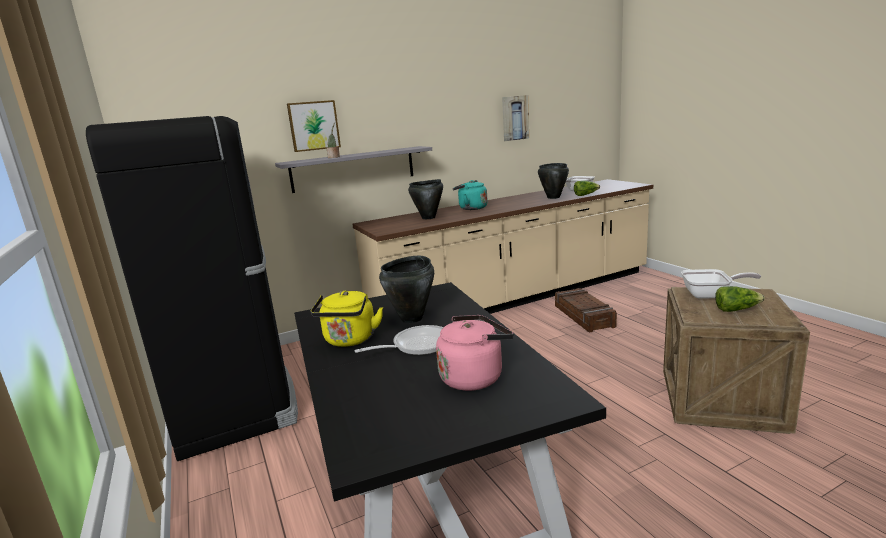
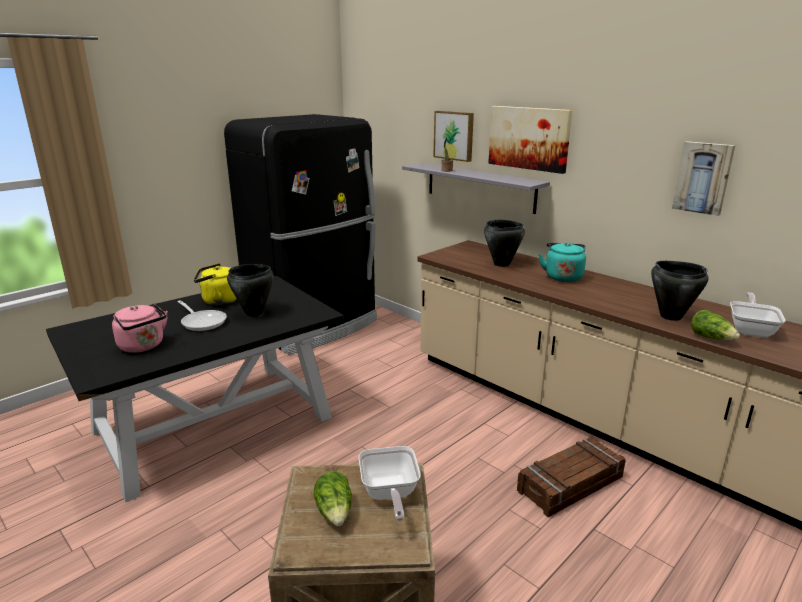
camera: 70 degrees right, 5 degrees up
(394, 114) = (529, 138): none -> picture

